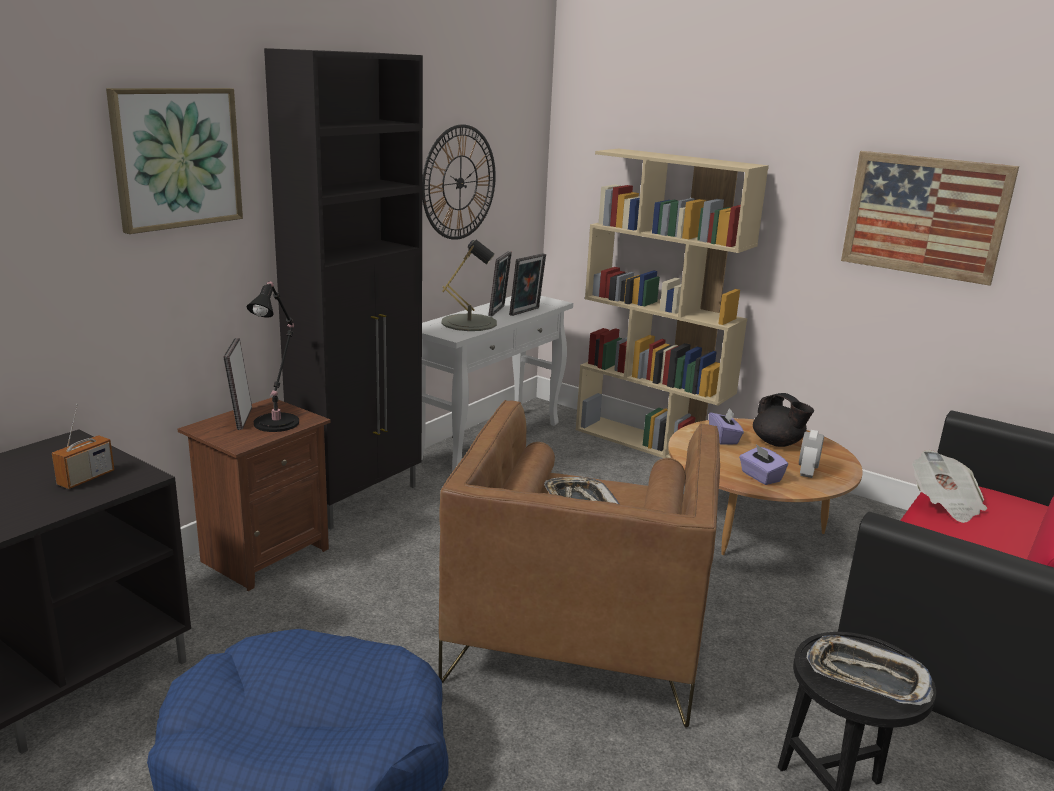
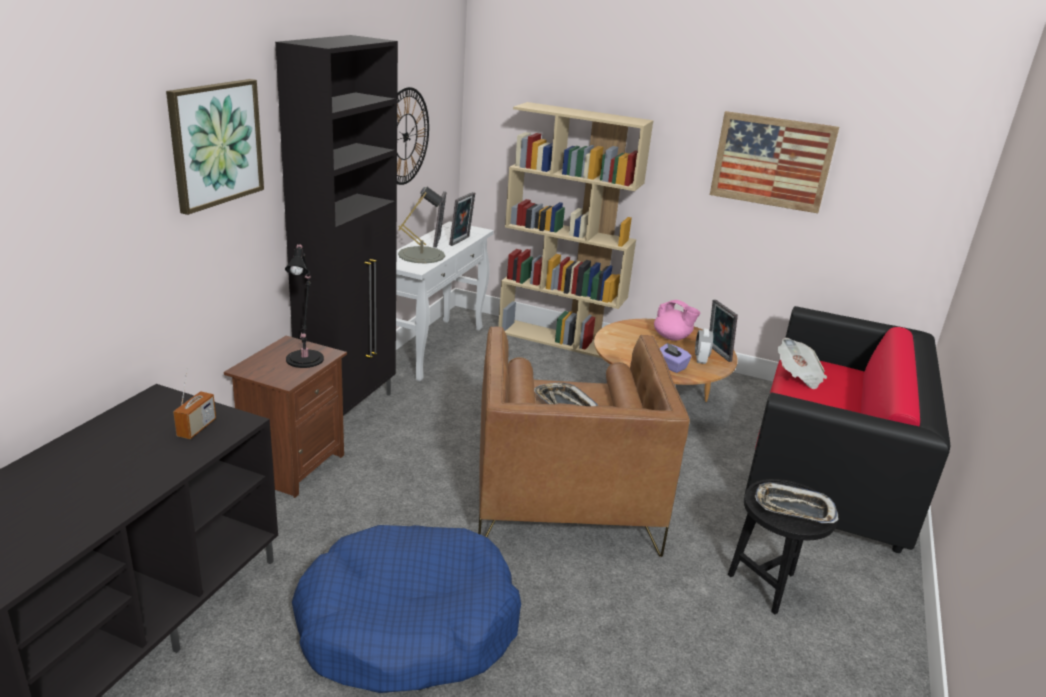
camera: 15 degrees left, 5 degrees up
(240, 418) = (272, 358): picture frame -> picture frame (717, 353)
(724, 438) = (633, 337): purple tissue box -> none
(778, 443) = (672, 337): black teapot -> pink teapot

